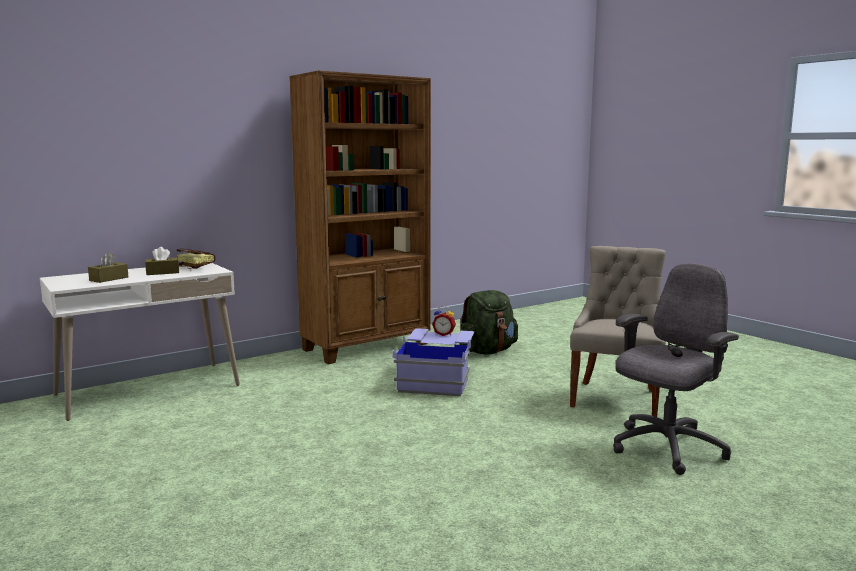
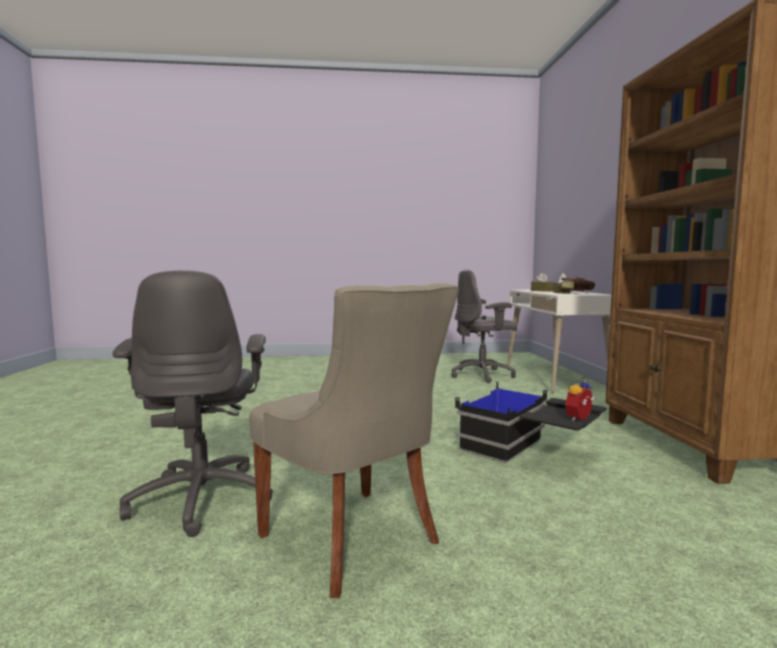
camera: 120 degrees right, 5 degrees down
(150, 427) = (482, 375): none -> grey office chair
(437, 379) = (529, 453): blue storage box -> black storage box
(487, 351) = (667, 519): green backpack -> none

